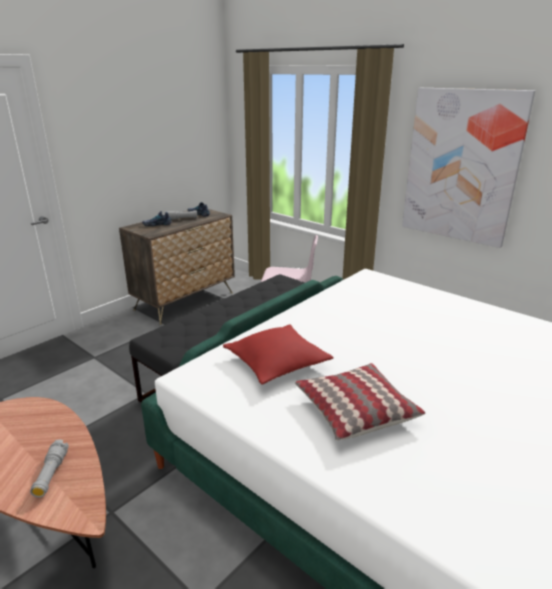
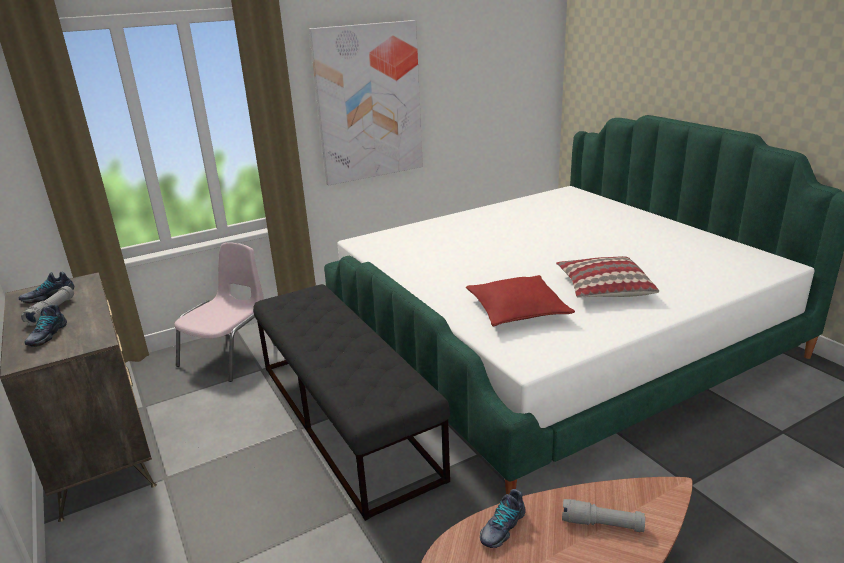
camera: 70 degrees left, 0 degrees up
(57, 424) = (502, 527): none -> shoe

